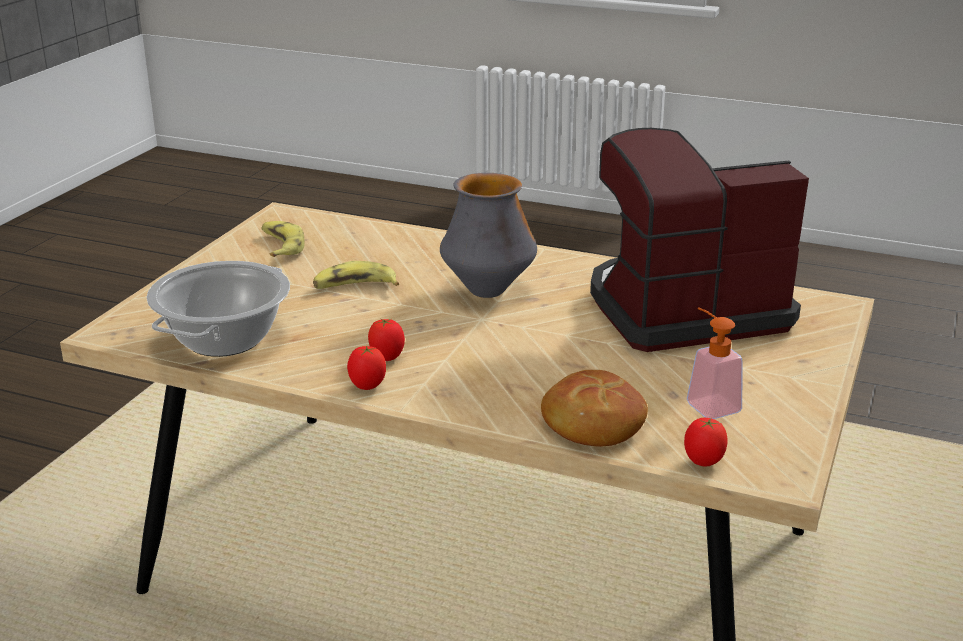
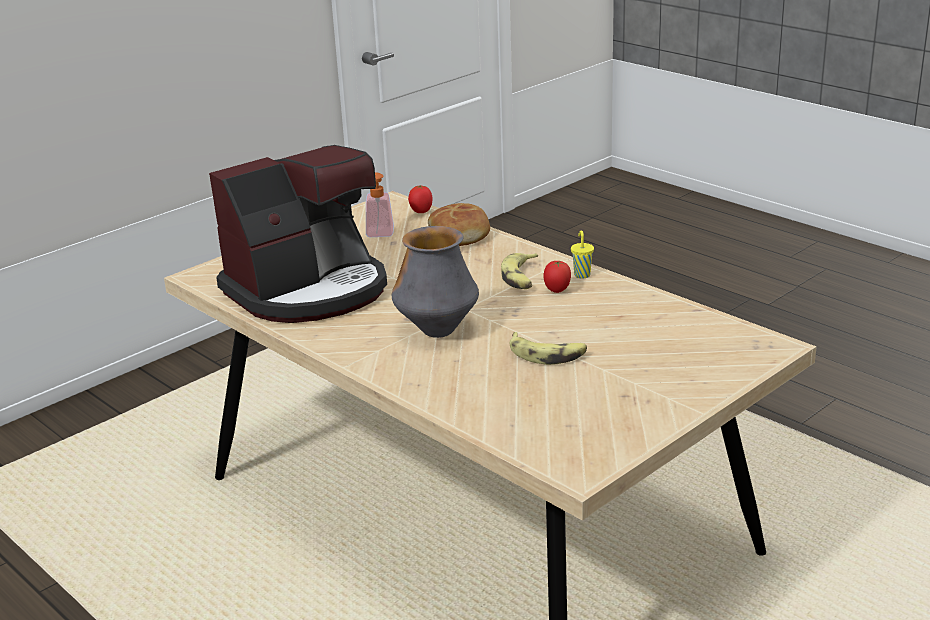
camera: 155 degrees left, 0 degrees up
(224, 338) = (676, 325): cooking pot -> none
(280, 246) = (598, 418): banana -> banana (521, 278)
(367, 386) = (582, 274): tomato -> yellow cup
(683, 310) = (309, 290): coffee machine -> coffee machine turned 45 degrees counterclockwise

